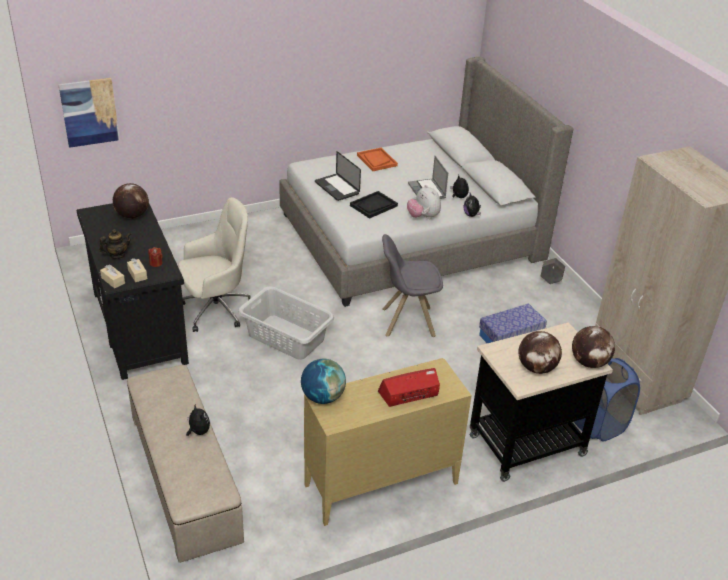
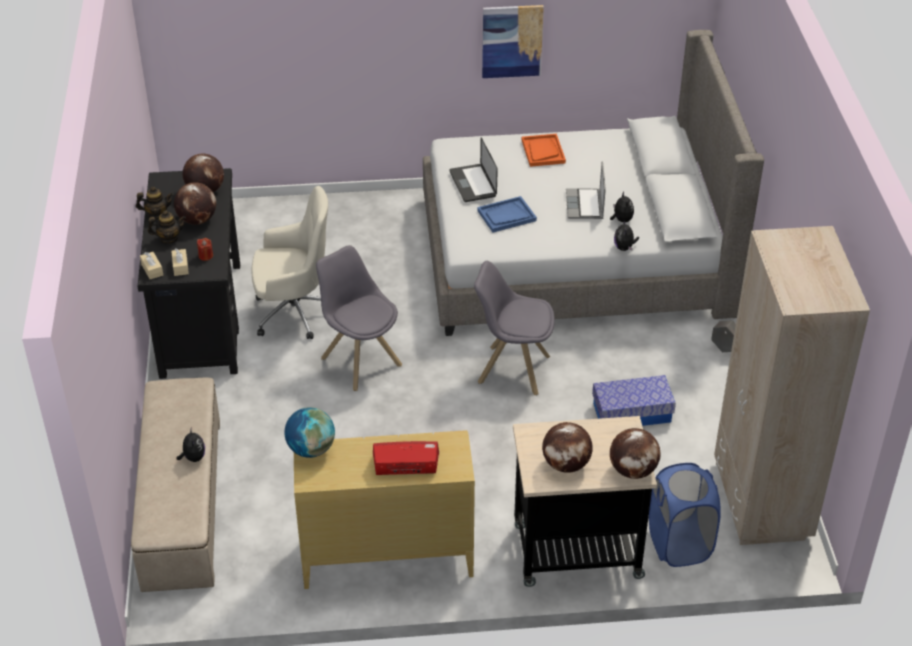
camera: 20 degrees right, 5 degrees up
(89, 112) = (189, 54): picture -> picture (512, 41)
(98, 239) = (157, 214): none -> teapot
(135, 238) = (197, 220): none -> globe
(286, 337) = (360, 361): grey laundry basket -> grey chair
(373, 206) = (506, 216): black tray -> blue tray
(423, 217) = (560, 241): plush toy -> none

